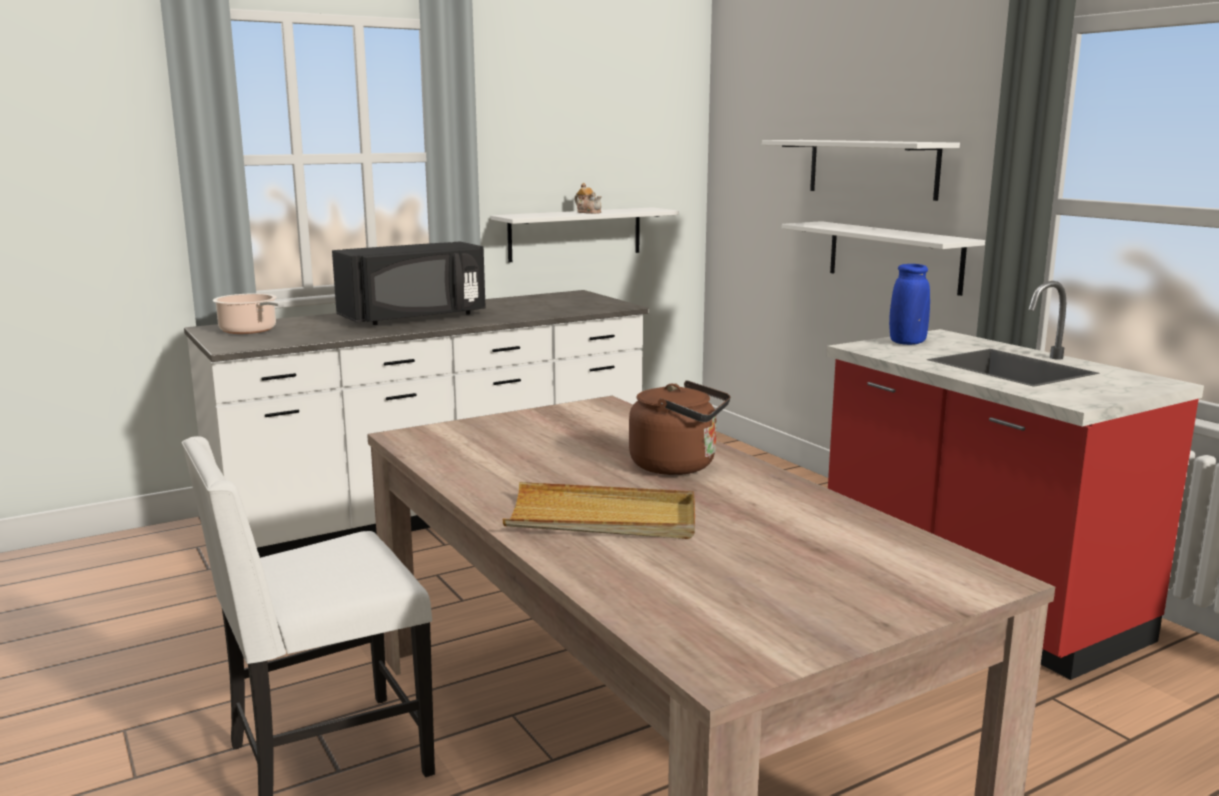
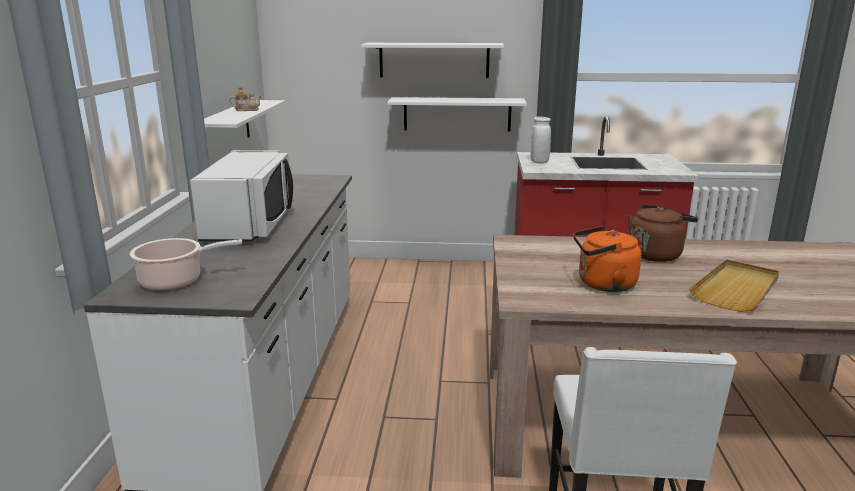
camera: 55 degrees left, 5 degrees up
(415, 317) = (251, 225): black microwave -> white microwave
(509, 457) = (603, 284): none -> orange kettle
(907, 343) = (539, 162): blue vase -> white vase

